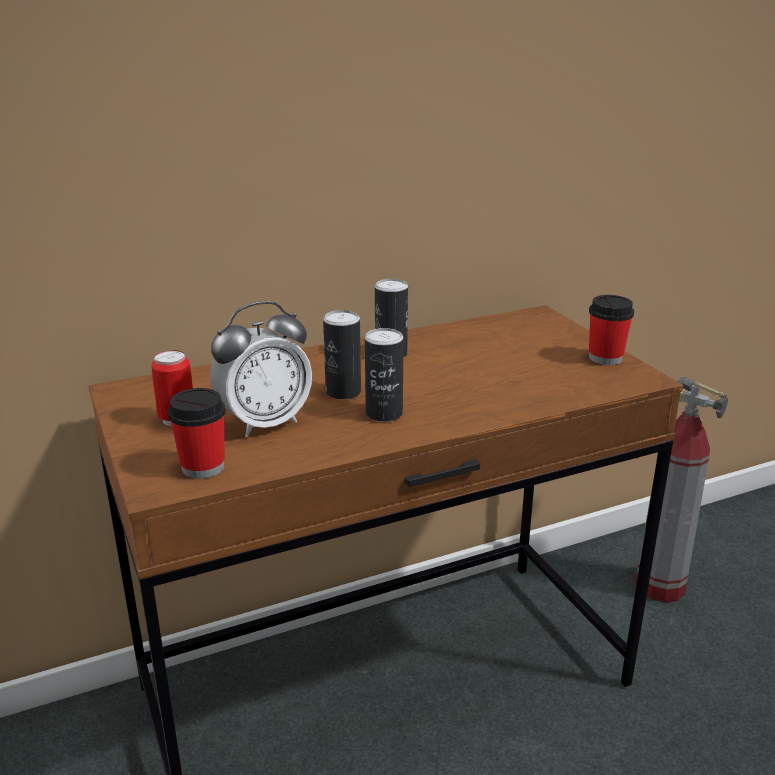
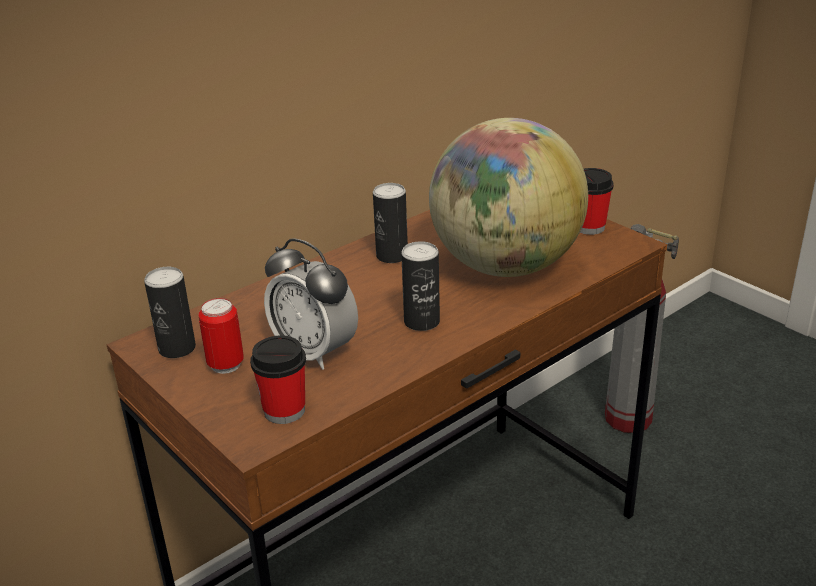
camera: 15 degrees left, 5 degrees up
(264, 423) = (314, 353): alarm clock -> alarm clock turned 90 degrees clockwise
(343, 392) = (370, 305): can -> can (177, 348)
(498, 379) = (505, 266): none -> globe

